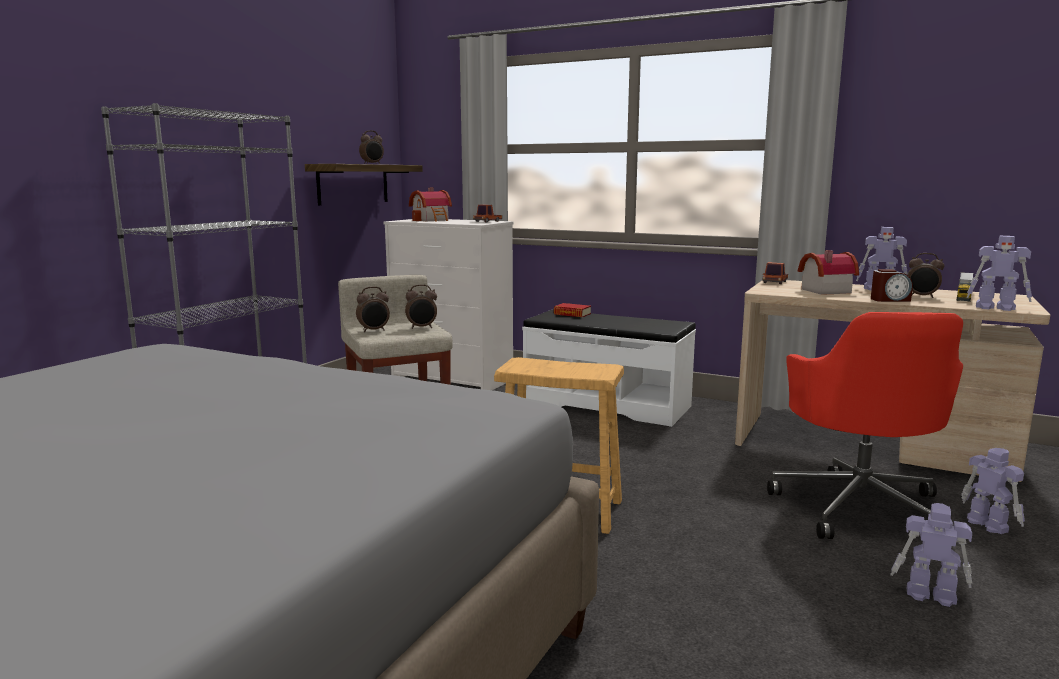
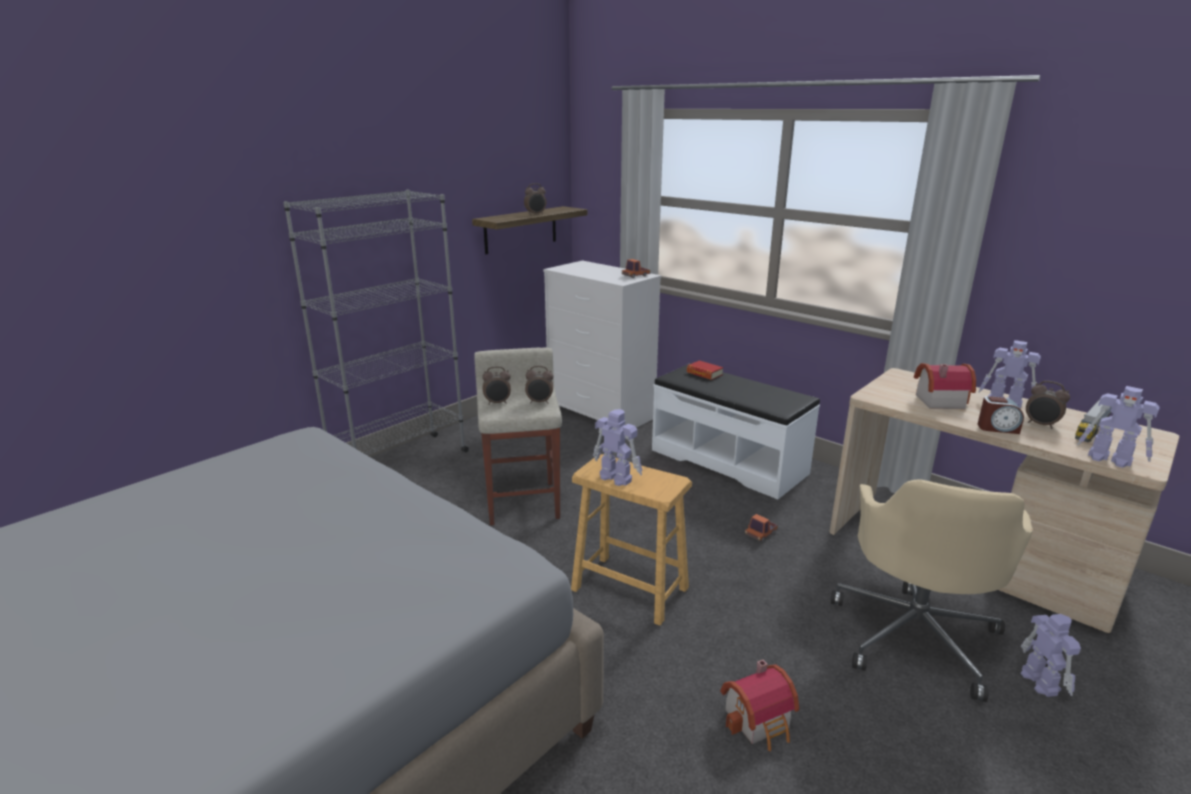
camera: 15 degrees right, 10 degrees up
(432, 220) = (588, 268): toy house -> toy house (760, 721)
(775, 282) = (897, 377): toy truck -> toy truck (760, 533)
(859, 507) = (914, 634): red office chair -> beige office chair
(929, 595) = (925, 758): toy robot -> toy robot (615, 477)

